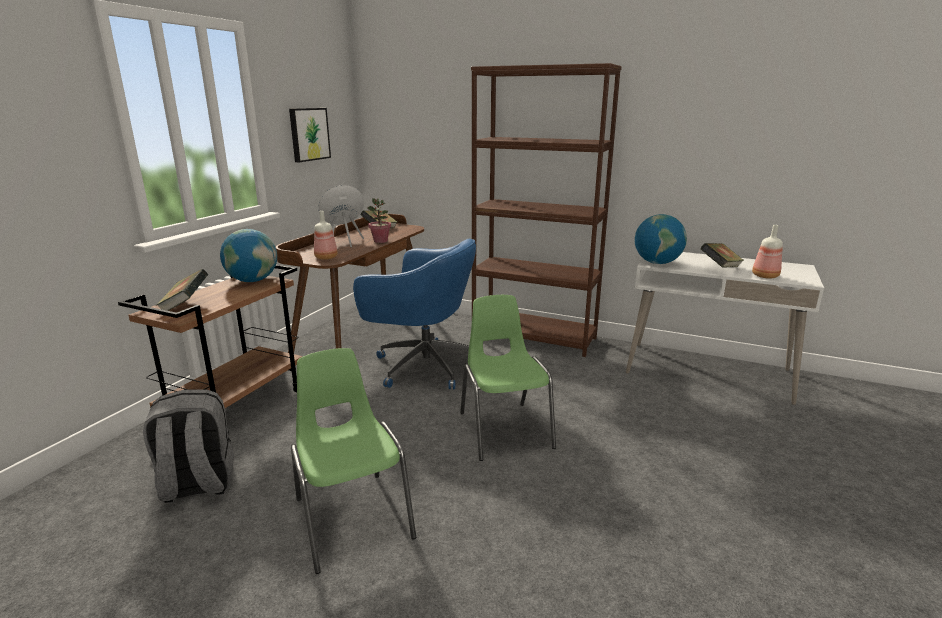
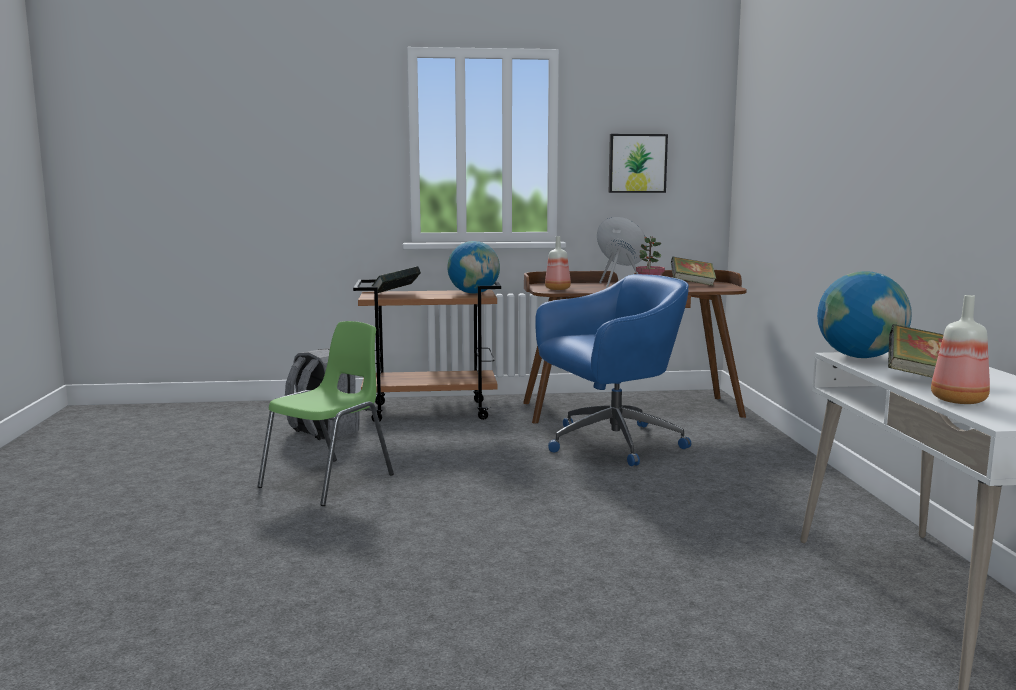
camera: 60 degrees right, 10 degrees down
(423, 365) = (610, 443): blue office chair -> blue office chair turned 105 degrees counterclockwise
(504, 429) = (537, 502): green chair -> none
(534, 337) = (796, 473): brown bookcase -> none

